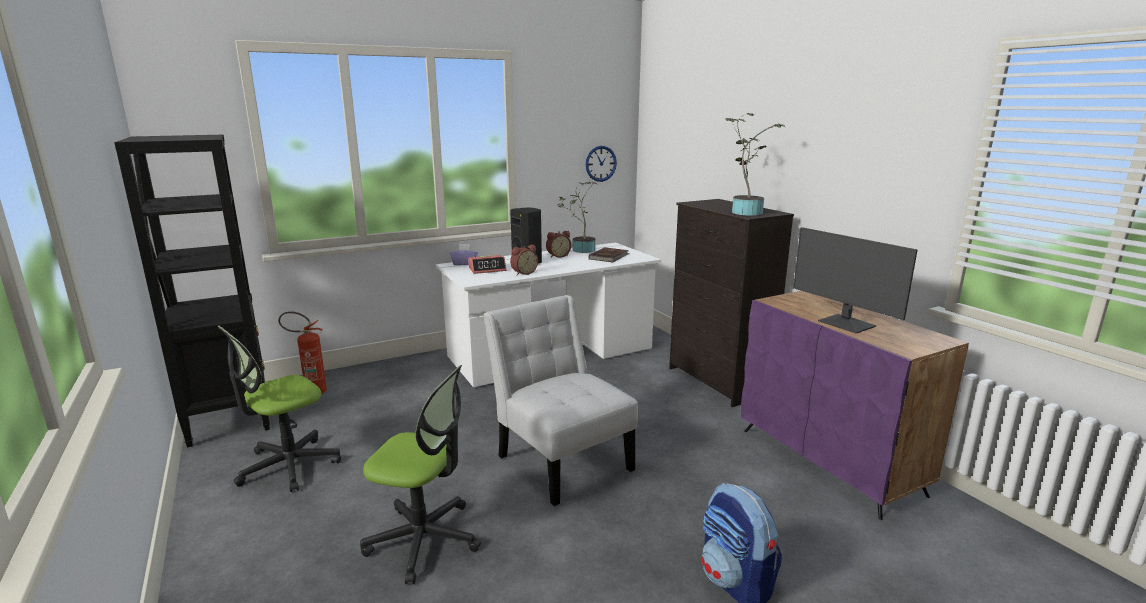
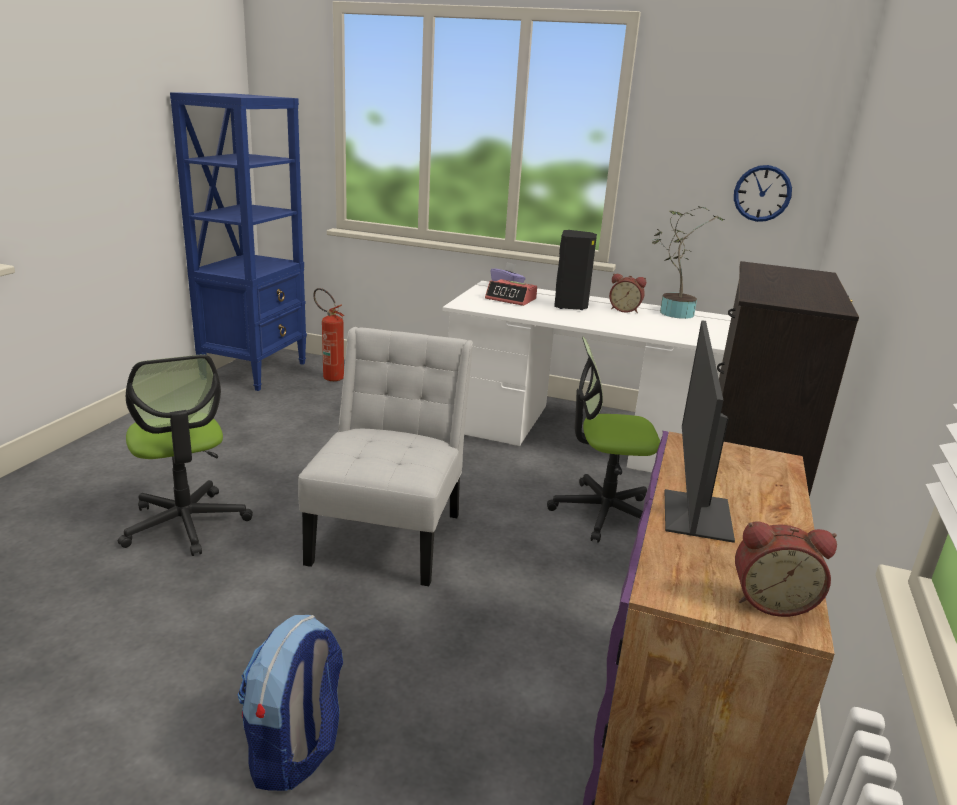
camera: 45 degrees right, 5 degrees up
(230, 417) = (255, 370): black bookcase -> blue bookcase
(288, 465) = (221, 422): office chair -> office chair (603, 512)
(523, 273) = (534, 313): alarm clock -> alarm clock (771, 600)
(609, 257) = (685, 329): brown book -> none
(745, 212) = (782, 293): potted plant -> none

